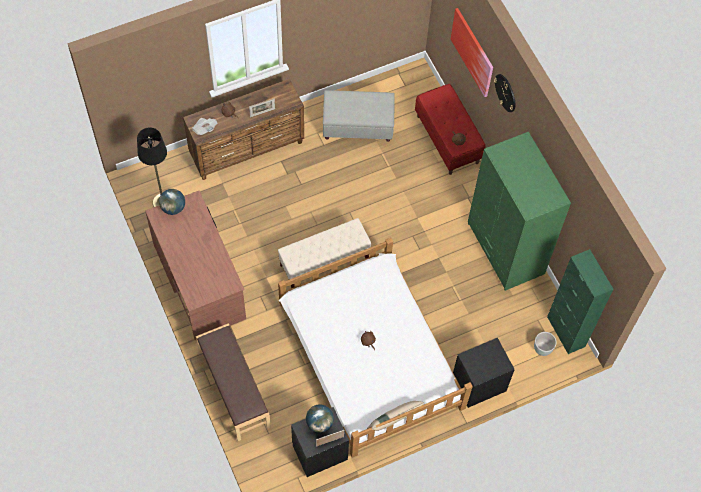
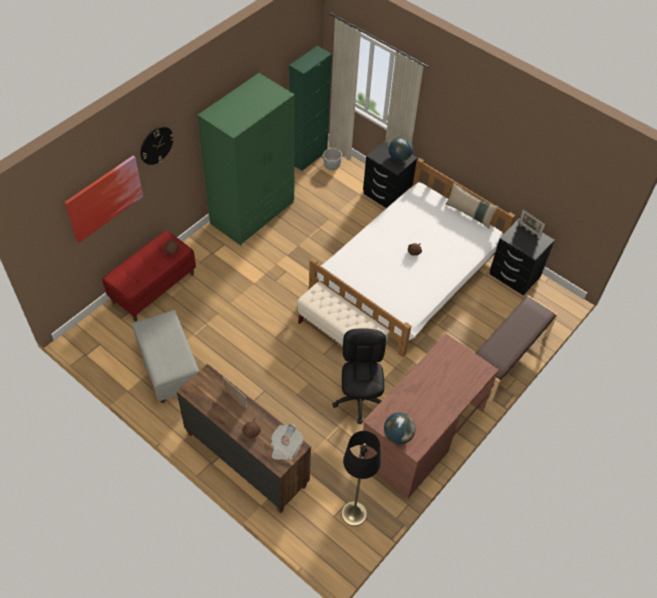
camera: 115 degrees left, 10 degrees down
(256, 250) = (359, 399): none -> black office chair
(319, 422) = (519, 241): globe -> globe (399, 158)

